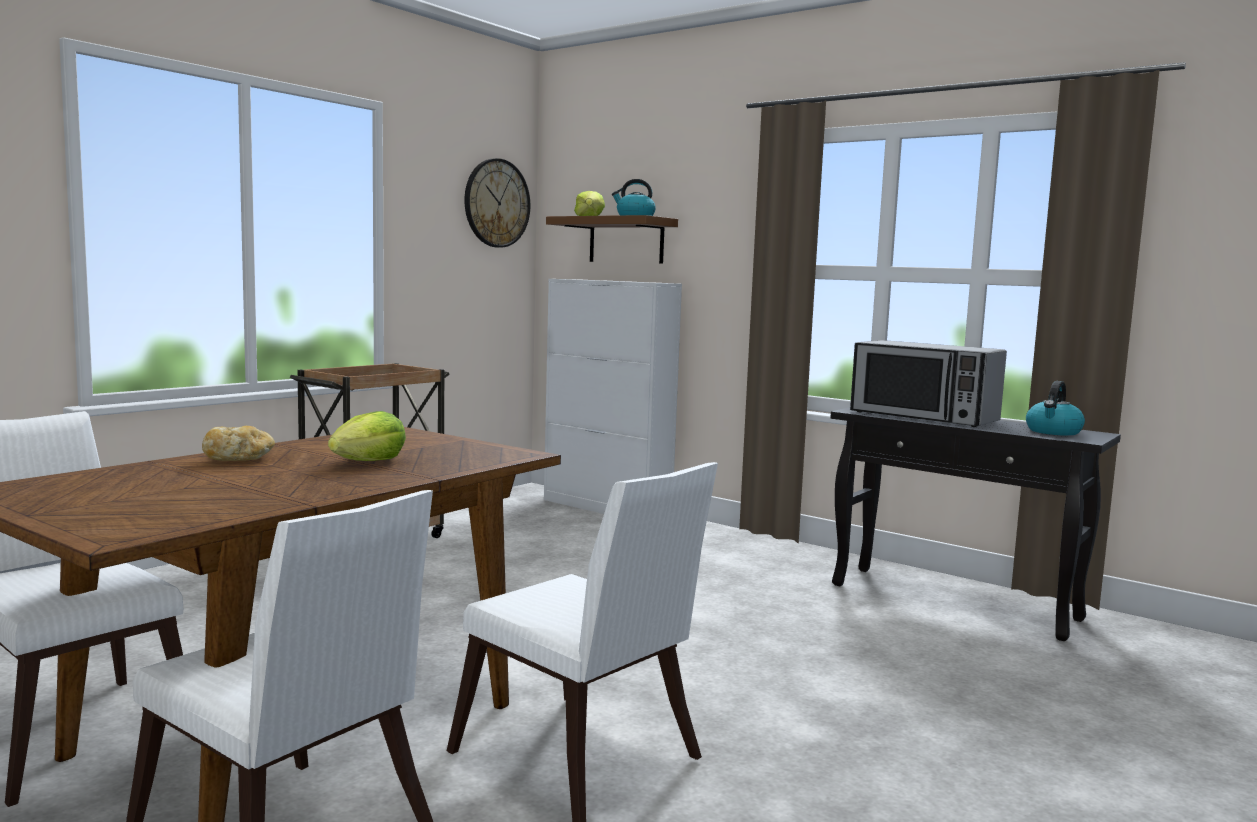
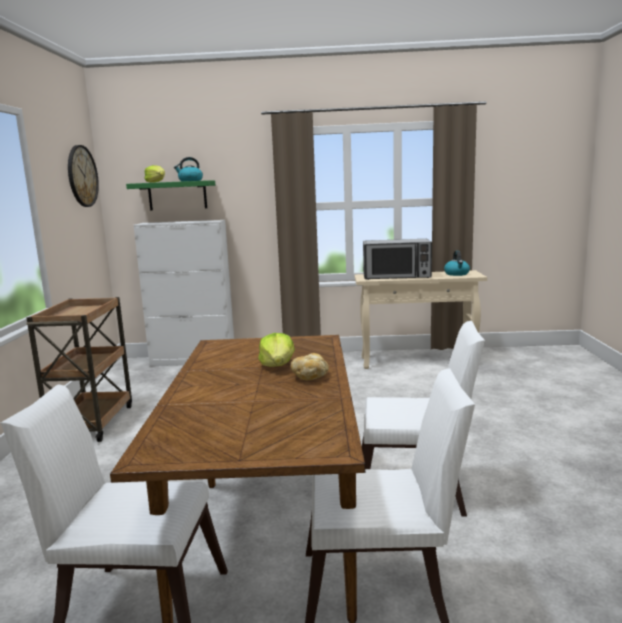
camera: 35 degrees left, 5 degrees up
(238, 460) = (207, 386): bread -> bread (310, 376)
(626, 241) = (177, 195): brown shelf -> green shelf
(955, 602) = (418, 361): black console table -> beige console table

